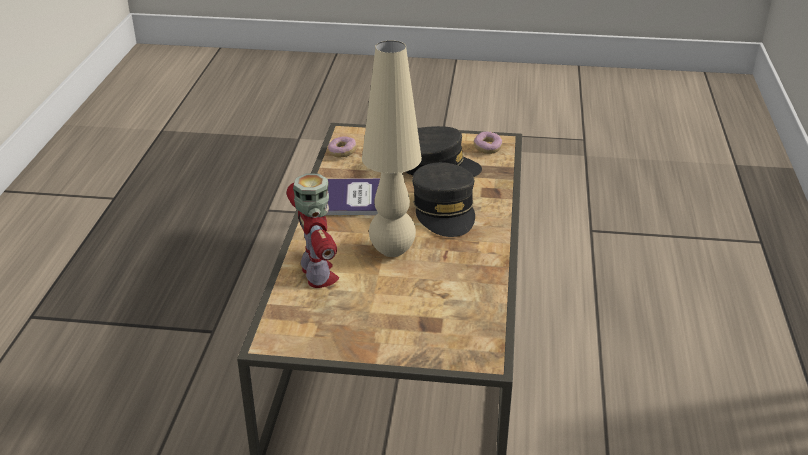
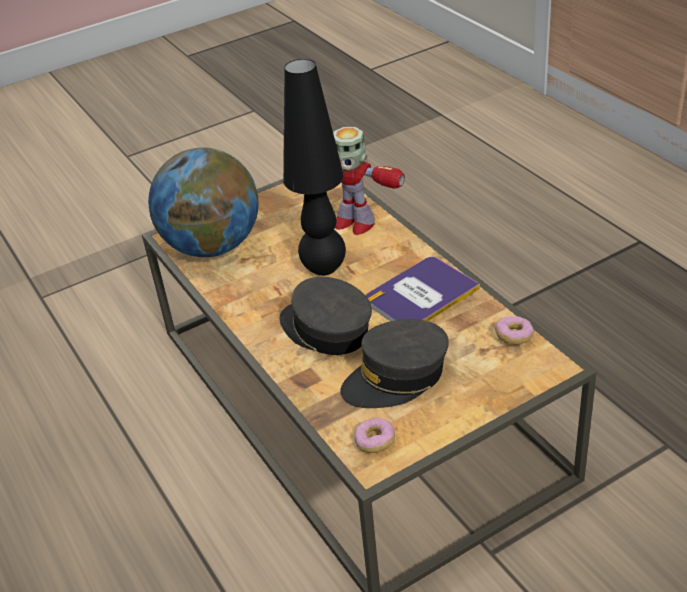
camera: 145 degrees right, 5 degrees up
(392, 251) = (324, 269): beige table lamp -> black table lamp
(457, 324) = (212, 246): none -> globe

